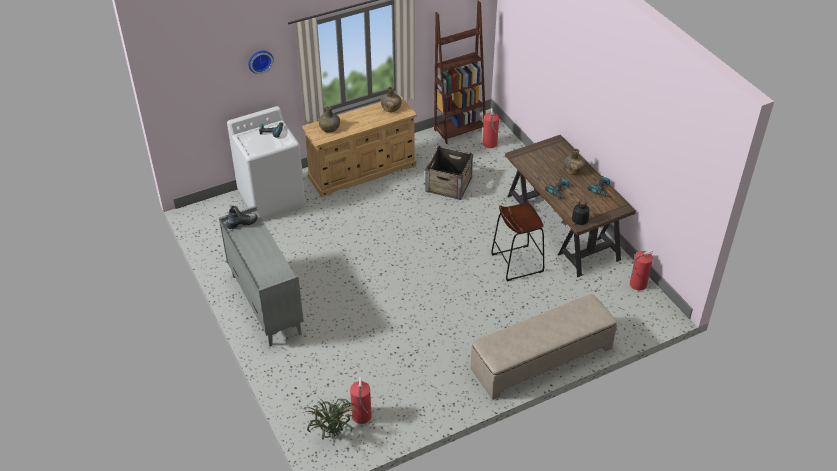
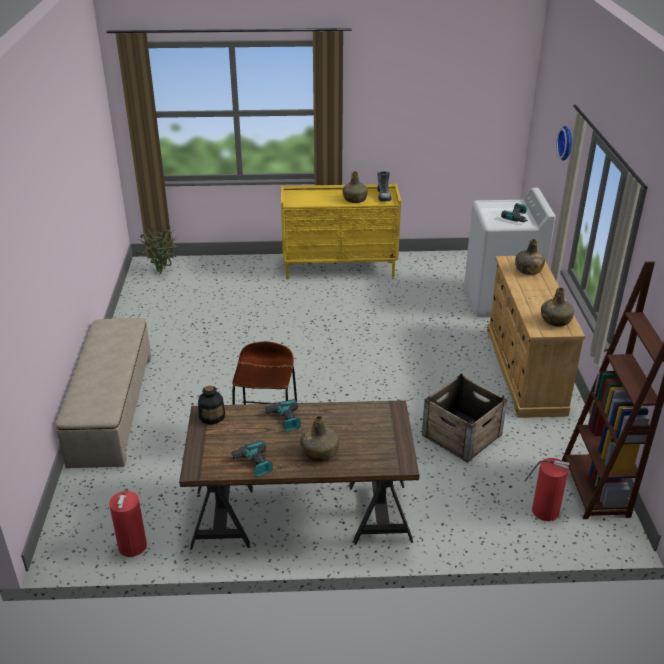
camera: 115 degrees right, 10 degrees down
(258, 238) = (355, 199): none -> green bottle
(266, 304) = (340, 269): grey cabinet -> yellow cabinet
(361, 416) = (164, 287): fire extinguisher -> none

